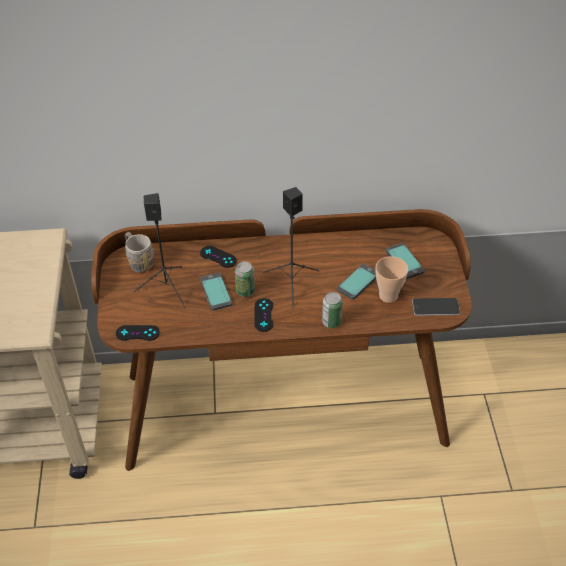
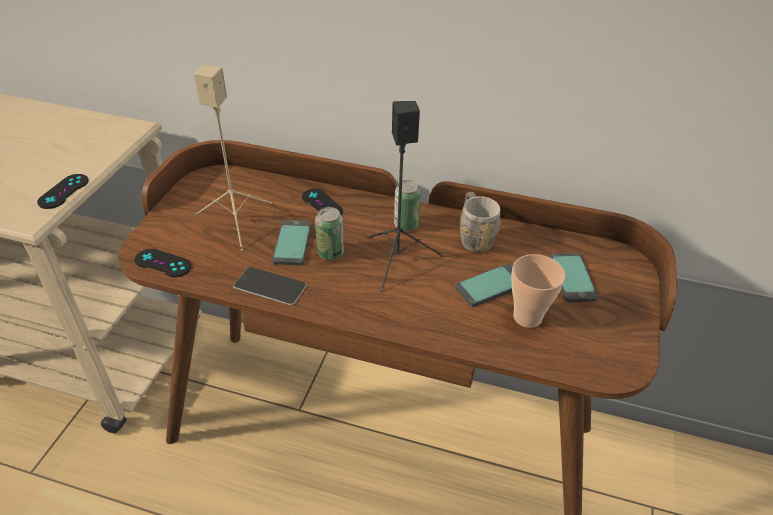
camera: 20 degrees right, 5 degrees down
(139, 261) = (225, 184): grey mug -> grey mug (474, 237)
(167, 287) = (237, 221): black speaker -> beige speaker
(263, 315) = (336, 290): black game controller -> black game controller (63, 191)
(331, 322) = (425, 328): can -> can (406, 224)
(435, 307) = (596, 355): phone -> phone (270, 286)

